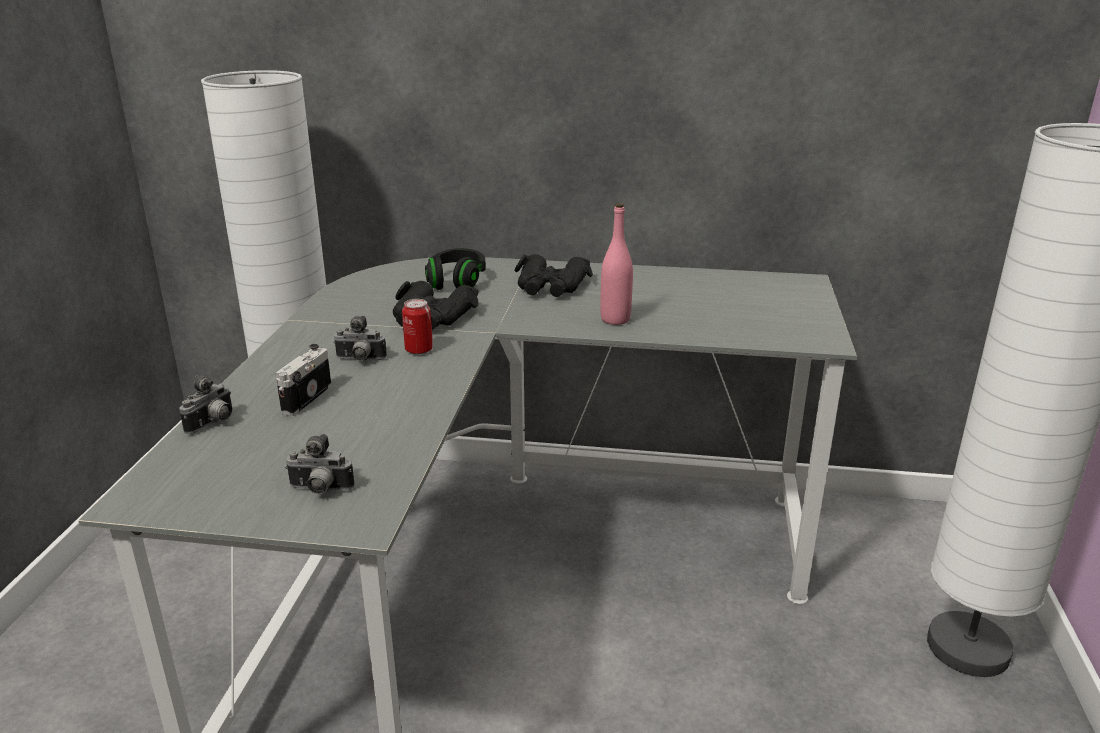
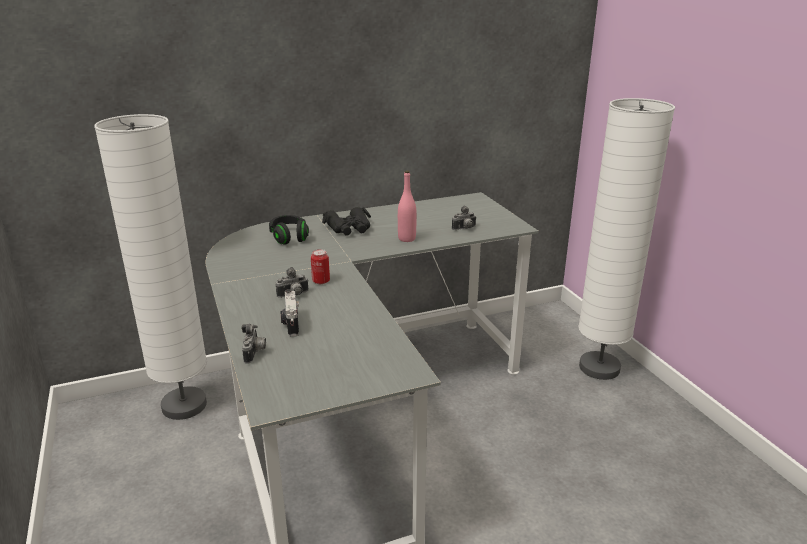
camera: 30 degrees left, 0 degrees up
(320, 490) = (369, 366): camera -> camera (465, 229)
(432, 317) = (303, 261): black binoculars -> none

